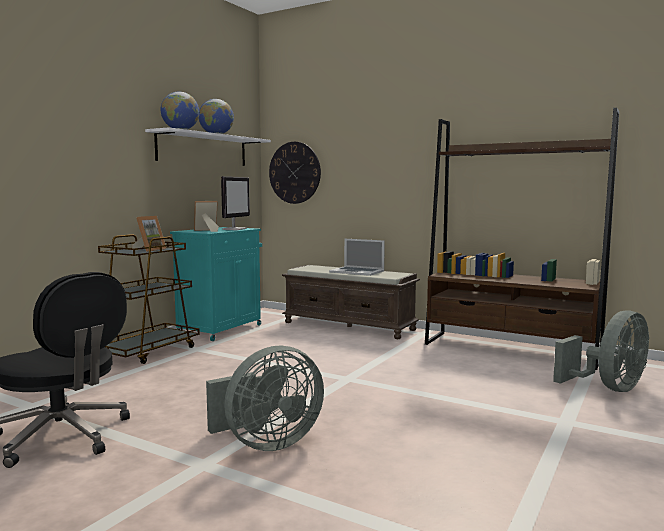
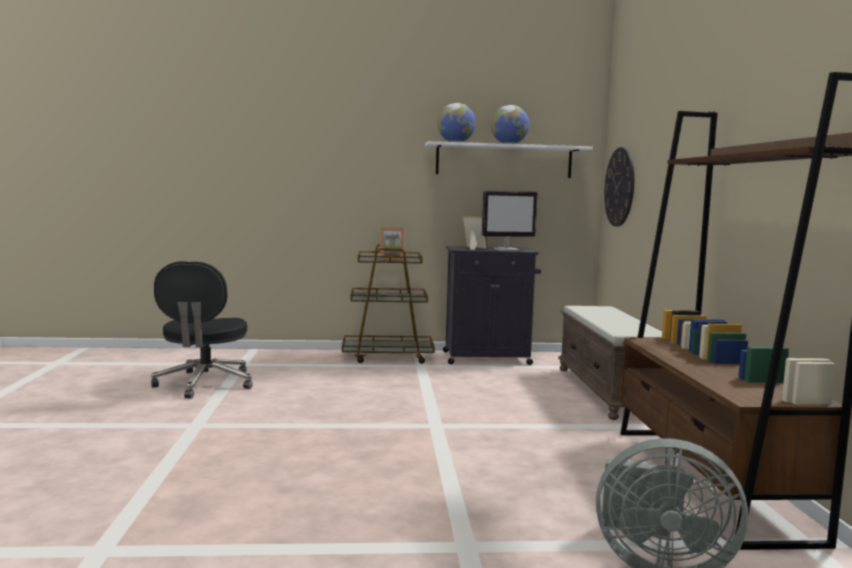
camera: 55 degrees right, 0 degrees up
(221, 329) = (488, 358): turquoise cabinet -> black cabinet
(266, 443) = (249, 432): grey fan -> none
(357, 271) = (618, 321): laptop -> none

